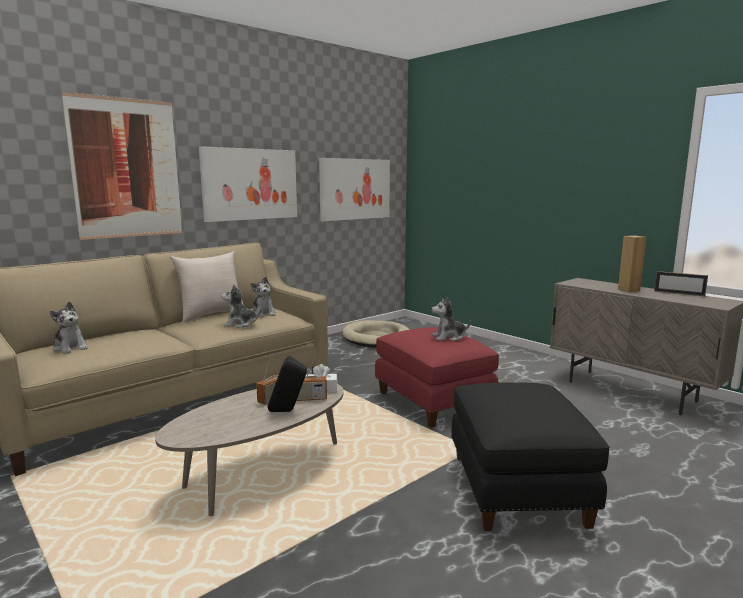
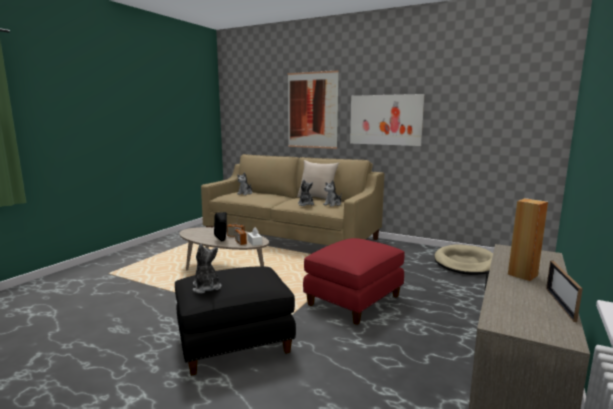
camera: 70 degrees right, 0 degrees up
(355, 189) = (491, 126): picture -> none
(449, 337) = (354, 250): plush toy -> plush toy (206, 287)

